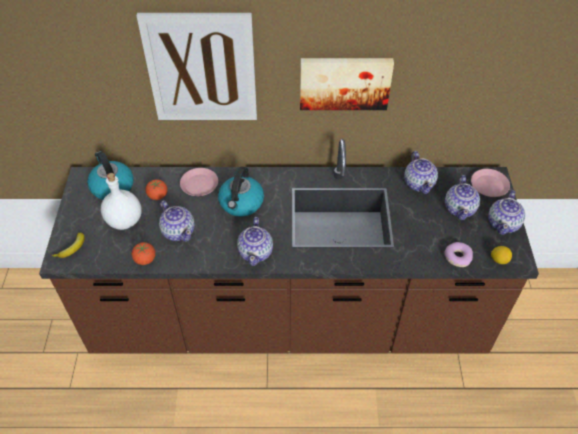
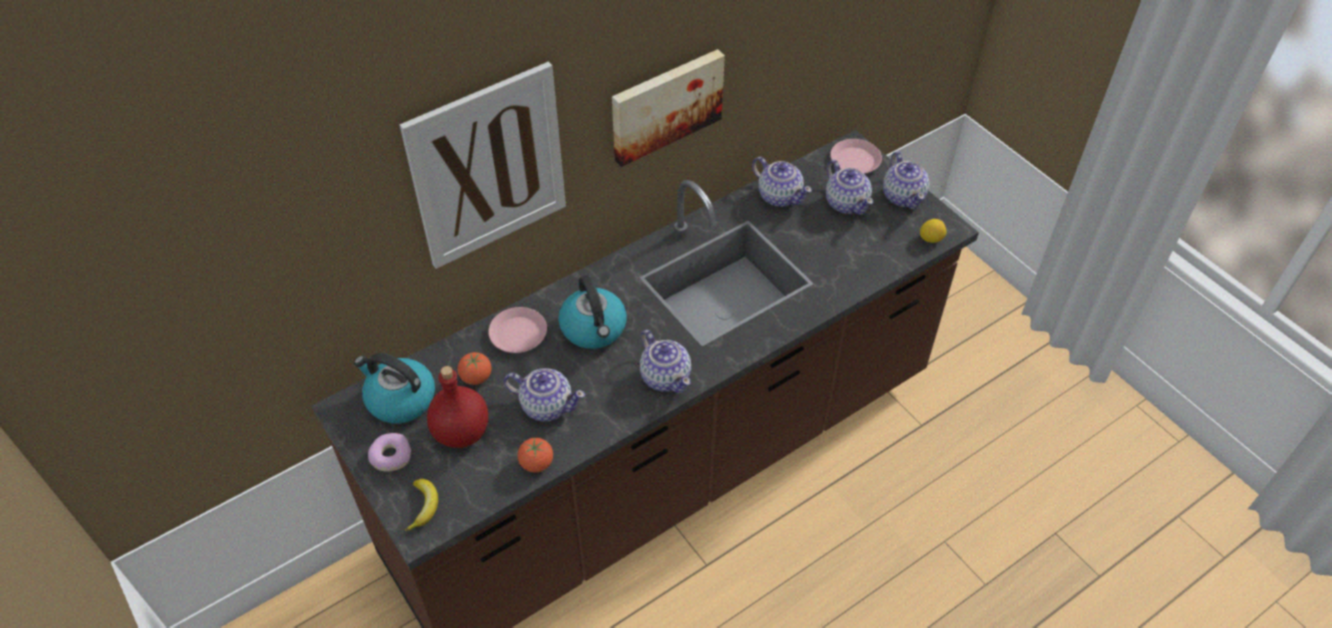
camera: 35 degrees left, 0 degrees up
(125, 220) = (462, 431): white bottle -> red bottle
(457, 257) = (888, 259): donut -> donut (390, 456)

